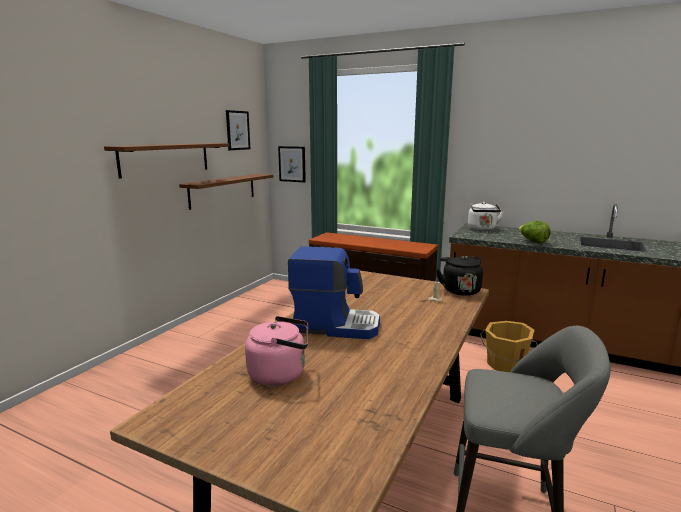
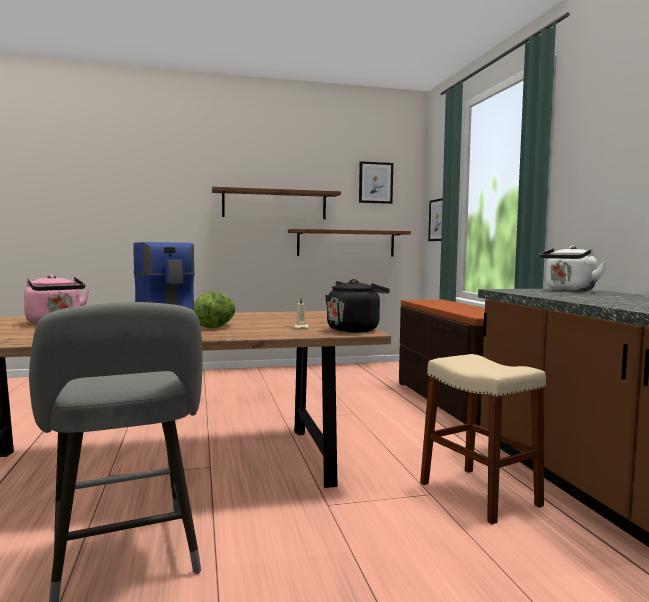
camera: 50 degrees right, 10 degrees down
(505, 364) = (479, 494): orange bucket -> beige stool
(532, 242) = (573, 299): lettuce -> lettuce (216, 327)

